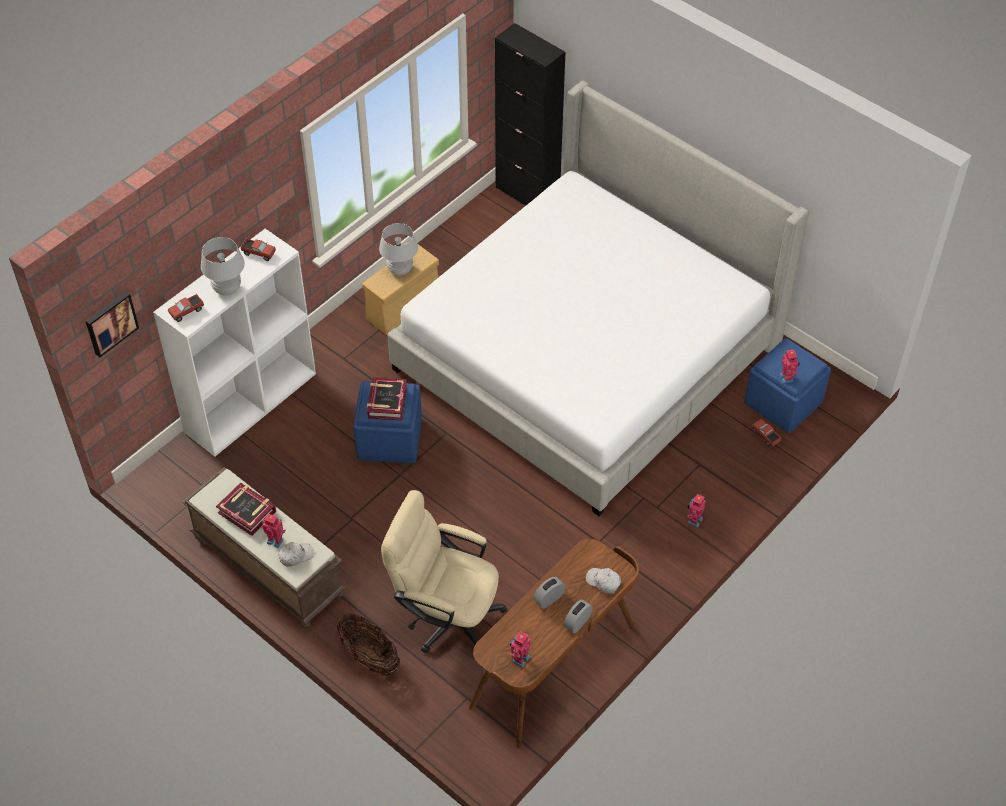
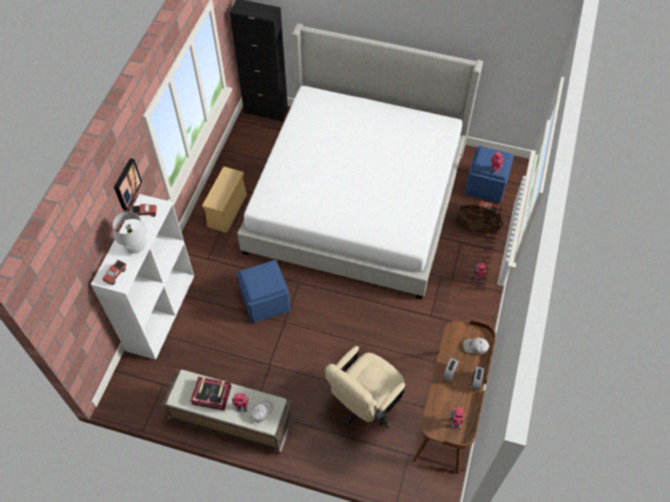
camera: 25 degrees left, 5 degrees up
(110, 322) = (66, 306): picture -> picture (126, 184)
(369, 657) = (332, 455): basket -> basket (477, 227)
(387, 402) = (262, 279): book -> none
(400, 269) = (222, 187): white table lamp -> none
(446, 616) = (365, 404): beige office chair -> beige office chair turned 45 degrees counterclockwise

